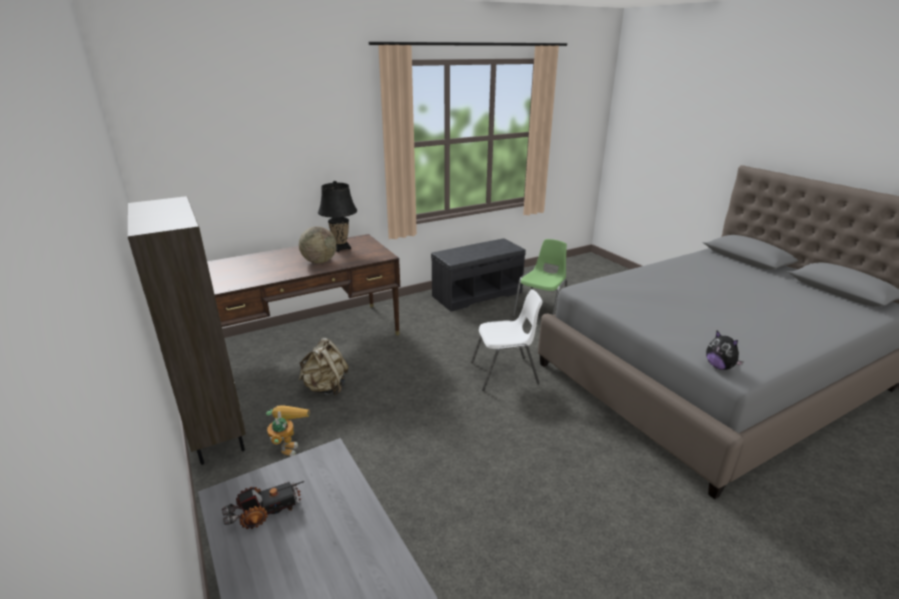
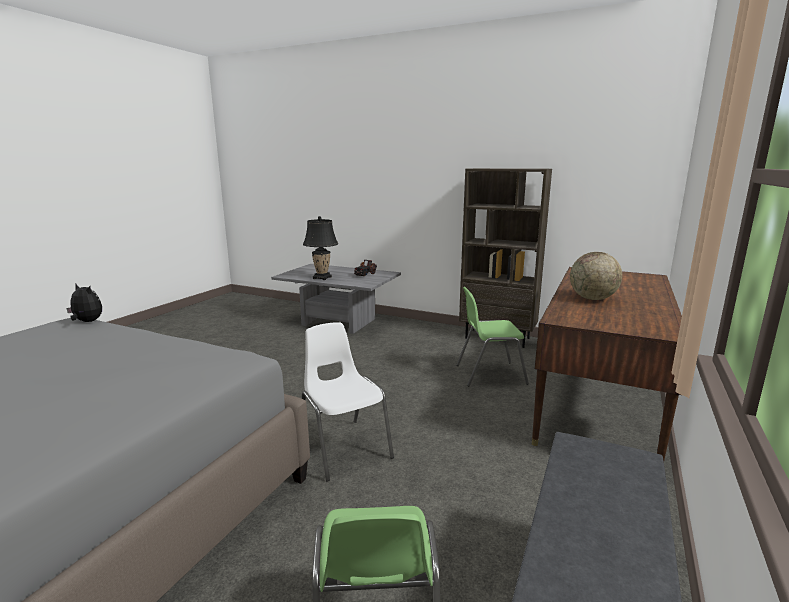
camera: 145 degrees right, 10 degrees down
(288, 445) = (446, 346): toy robot -> none
(326, 388) = (489, 374): beige backpack -> green chair
(341, 248) = (632, 315): black table lamp -> black table lamp (322, 278)
(505, 373) = (343, 447): white chair -> white chair turned 105 degrees clockwise

